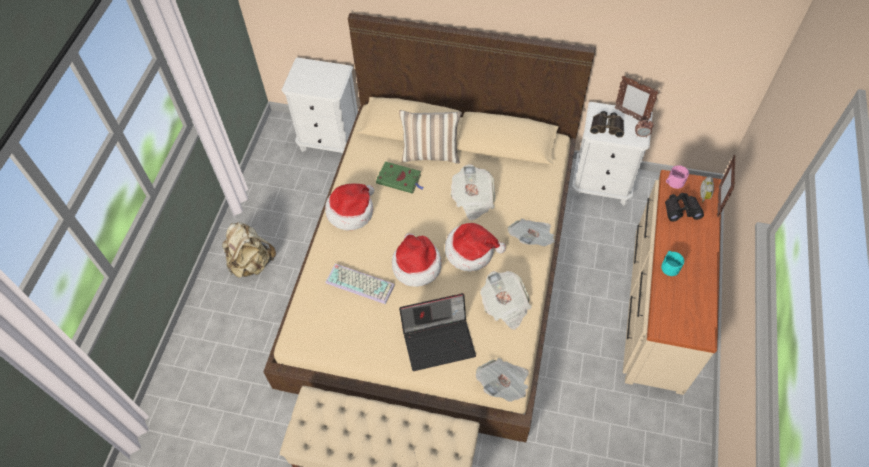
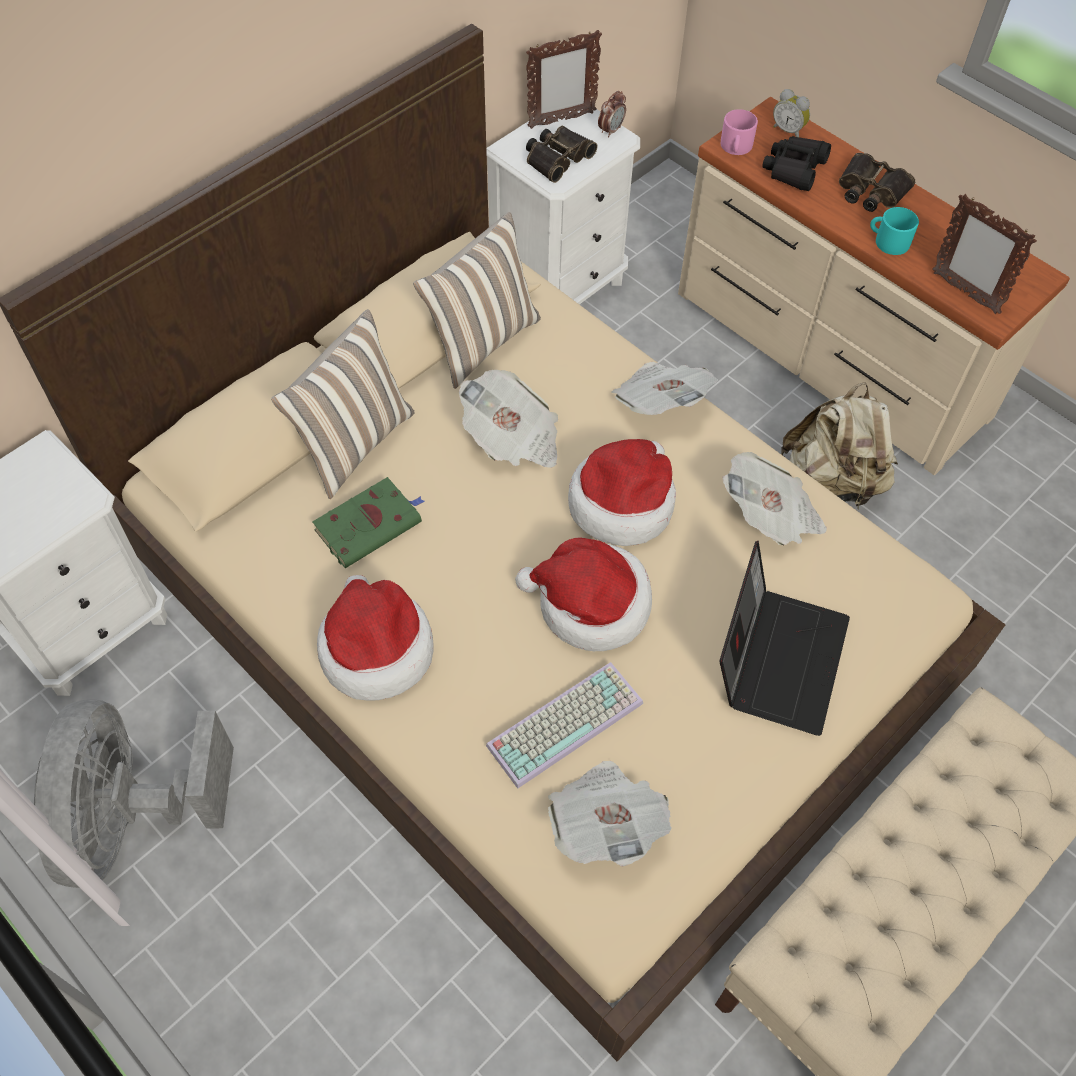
camera: 60 degrees left, 0 degrees up
(251, 263) = (266, 950): beige backpack -> beige backpack (832, 480)
(273, 198) = (136, 816): none -> grey fan
(504, 384) = (924, 606): newspaper -> newspaper (606, 822)
(511, 164) = (481, 341): none -> pillow
(696, 245) = (870, 191): none -> binoculars
(718, 201) = (809, 122): picture frame -> picture frame (964, 292)

